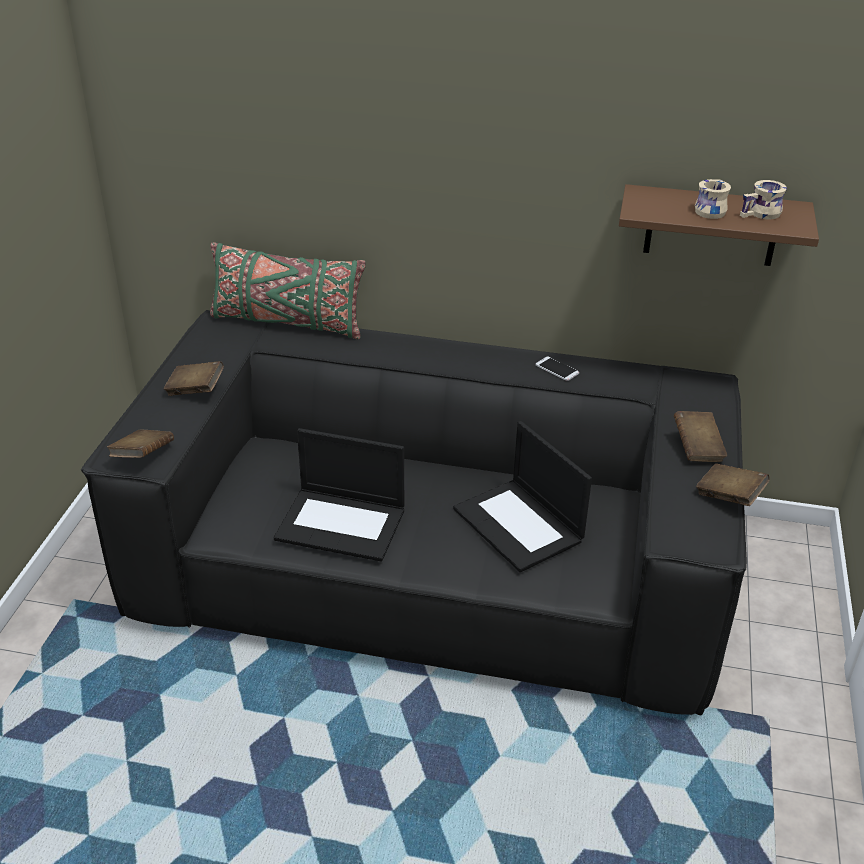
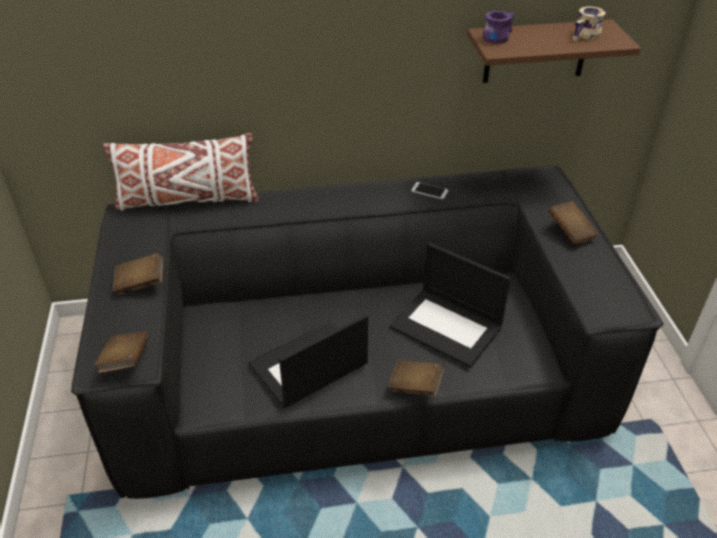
camera: 20 degrees left, 5 degrees up
(287, 322) = (187, 200): green pillow -> white pillow
(342, 524) = (308, 366): laptop -> laptop turned 150 degrees clockwise
(651, 198) = (496, 36): none -> purple mug
(708, 210) = (546, 39): beige mug -> none
(729, 496) = (616, 266): brown book -> brown book (415, 386)

